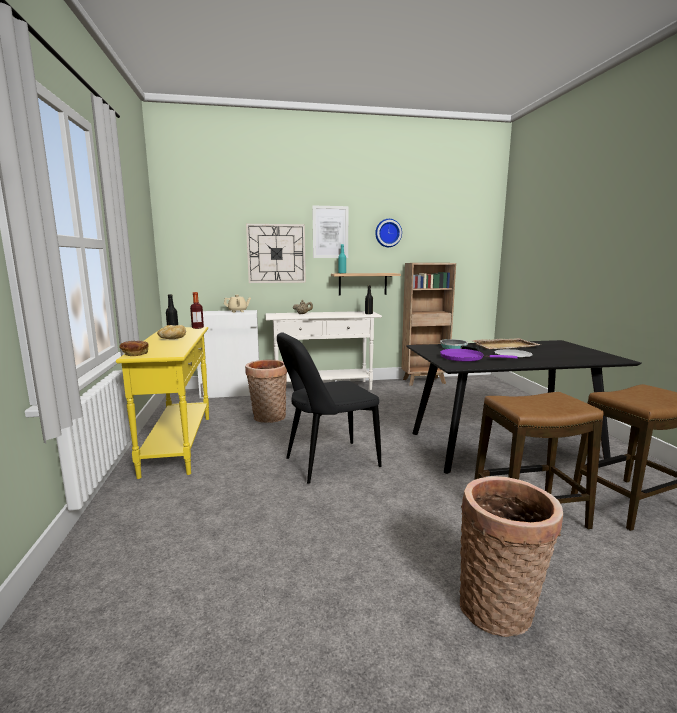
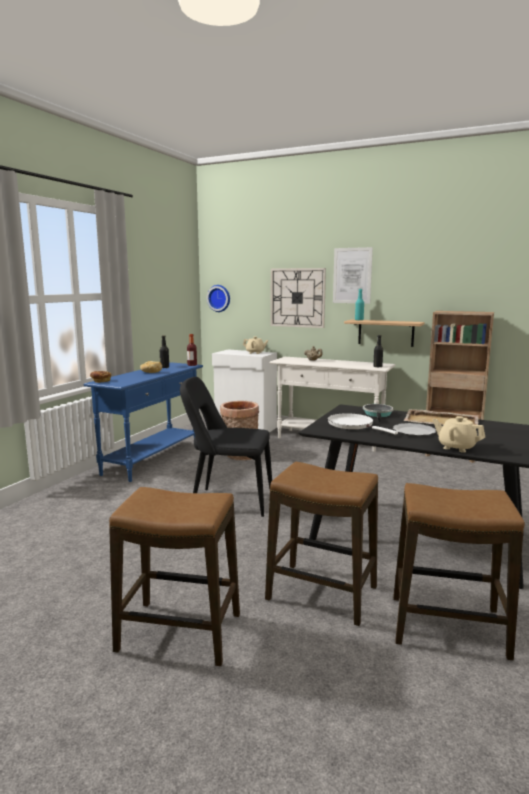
camera: 35 degrees right, 0 degrees up
(179, 444) = (153, 459): yellow console table -> blue console table
(388, 233) = (418, 275): wall clock -> wall clock (219, 298)
(464, 358) = (353, 425): purple frying pan -> white frying pan
(500, 608) = (180, 632): basket -> stool
(567, 361) = (456, 447): none -> beige teapot

